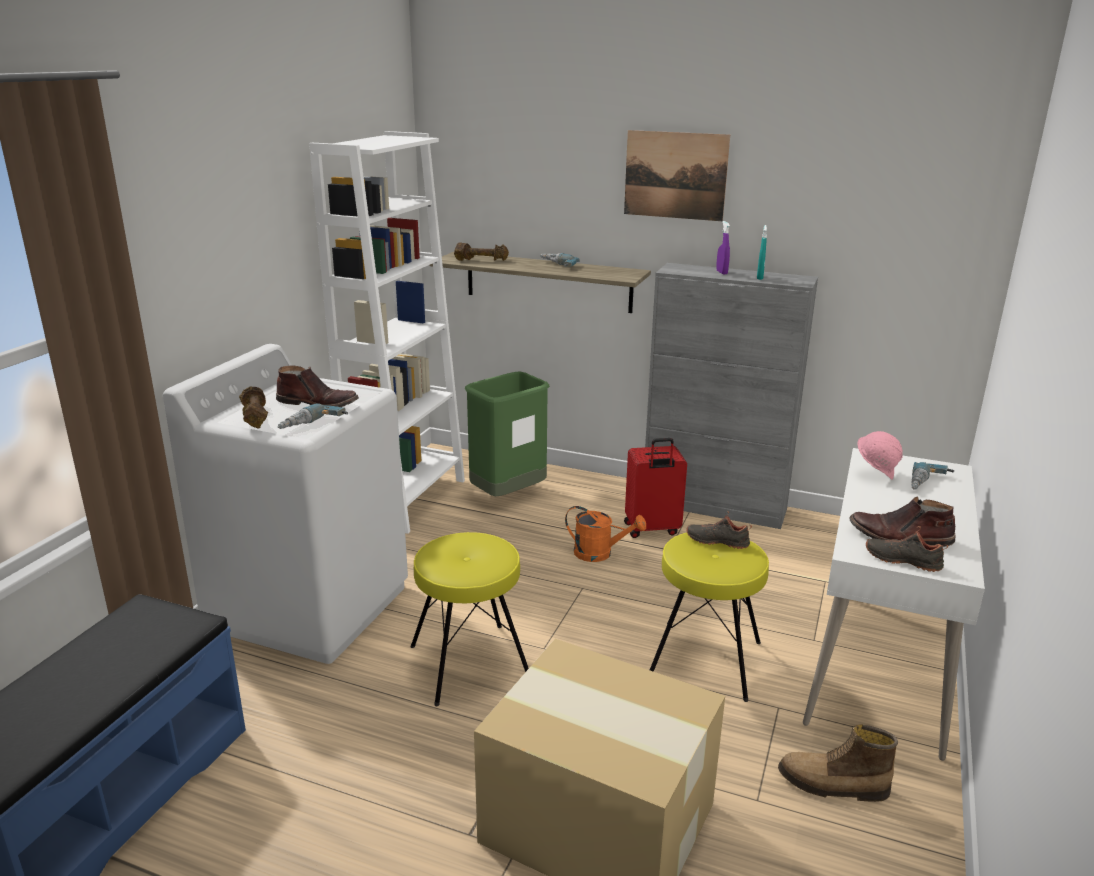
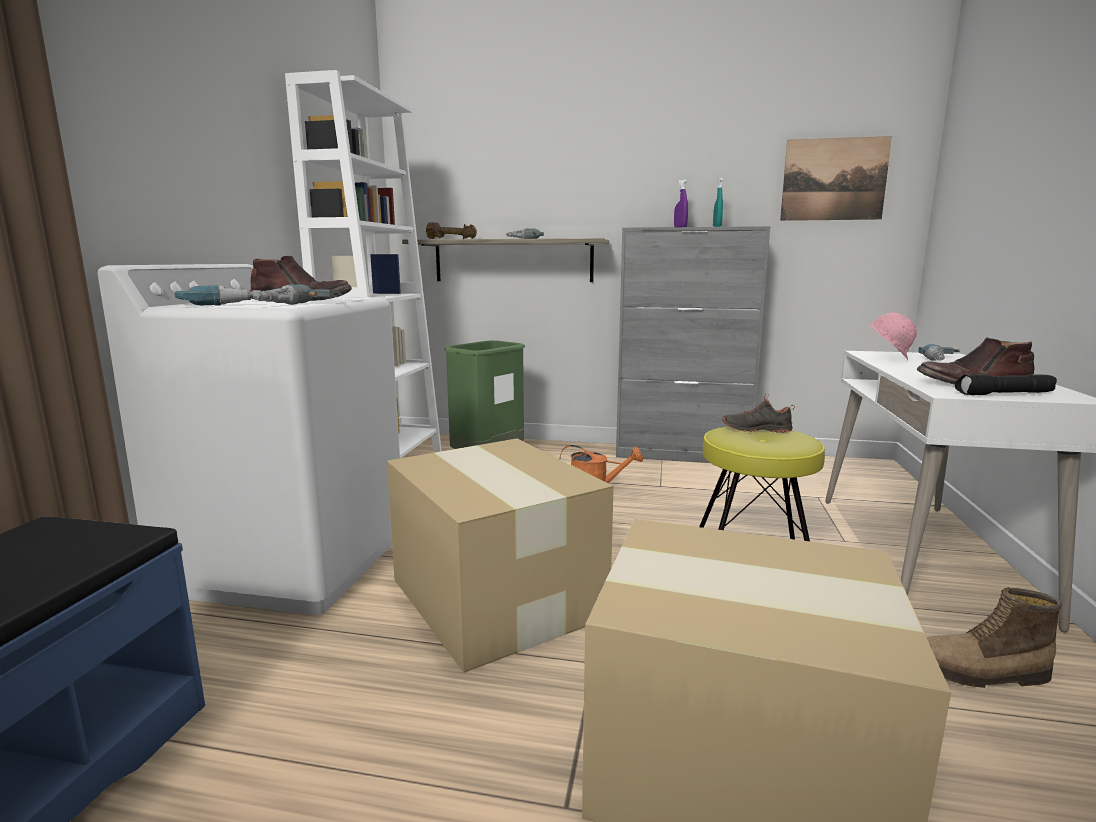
camera: 10 degrees left, 10 degrees down
(255, 417) = (223, 304): brown dumbbell -> power drill
(470, 662) = (496, 596): yellow stool -> cardboard box
(652, 529) = (635, 473): red suitcase -> none
(675, 175) = (629, 149): picture -> picture (834, 179)
(903, 560) = (1004, 394): black shoe -> black flashlight

